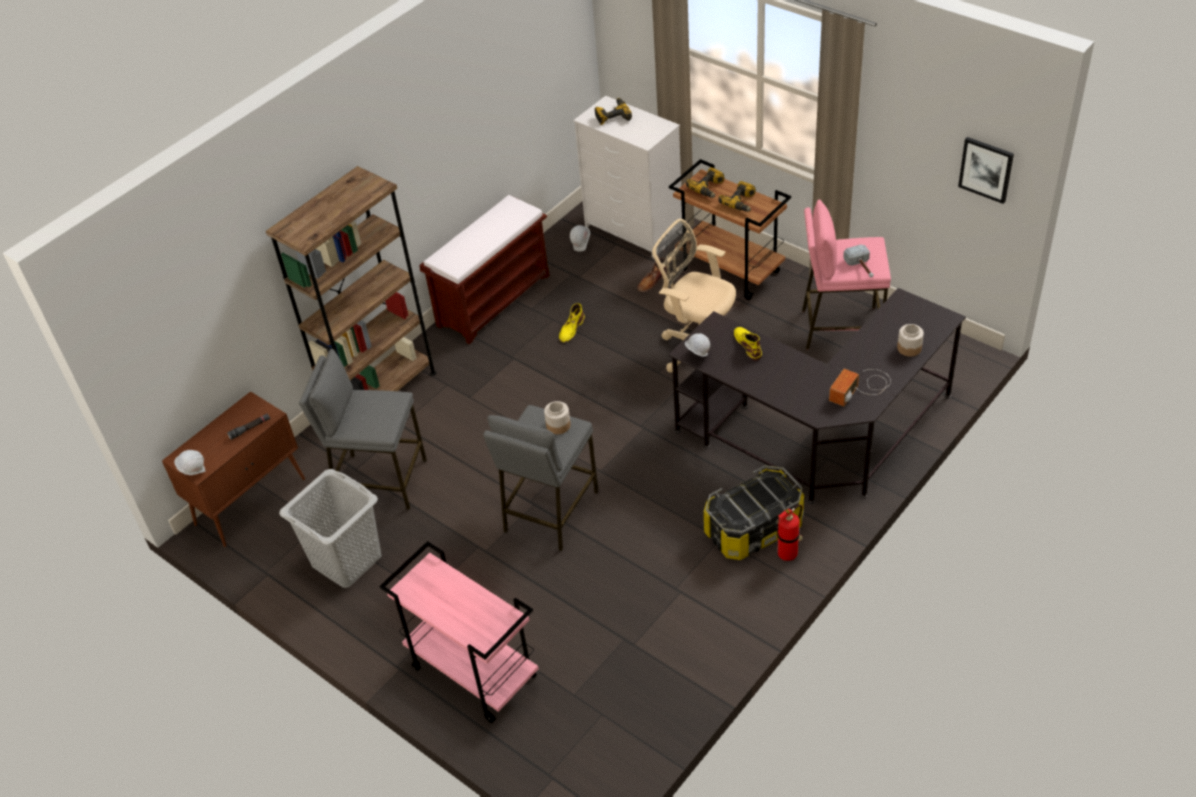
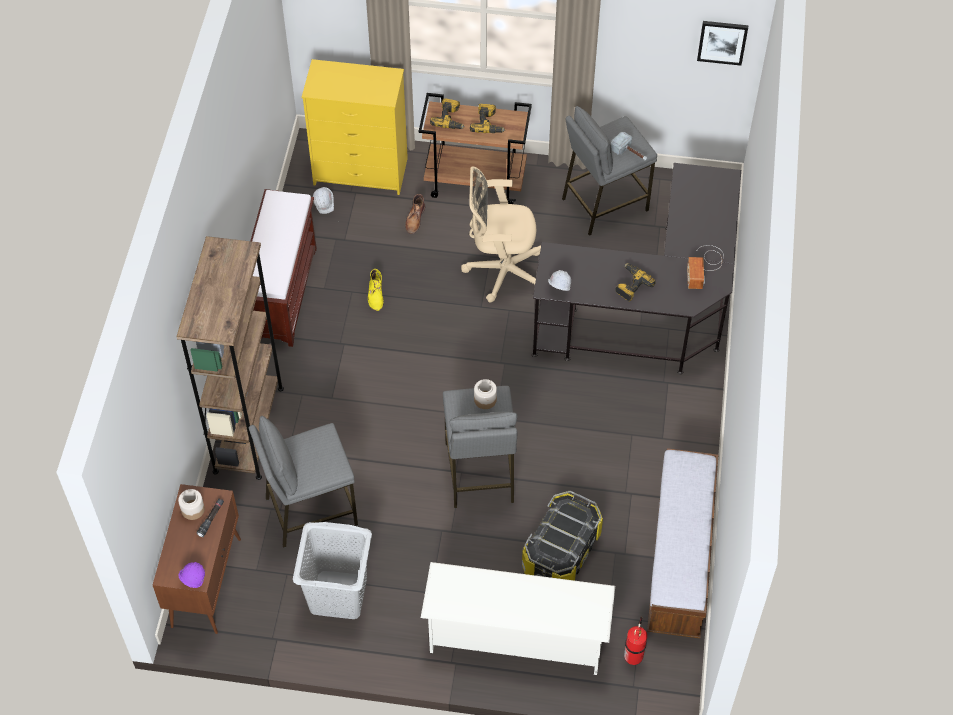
camera: 35 degrees left, 10 degrees up
(194, 472) = (193, 581): white hard hat -> purple hard hat
(472, 672) = (516, 637): pink cart -> white shoe rack
(612, 115) = (335, 79): power drill -> power drill (631, 285)
(634, 229) = (361, 171): white dresser -> yellow dresser
(684, 674) = (679, 558): none -> bench
(748, 345) = (591, 263): yellow boot -> none
(754, 529) = (652, 415): storage box -> storage box (561, 552)
(789, 553) = (692, 424): fire extinguisher -> fire extinguisher (633, 655)
(840, 328) = (604, 204): pink stool -> grey stool
(909, 348) = (717, 216): jar -> jar (193, 509)

